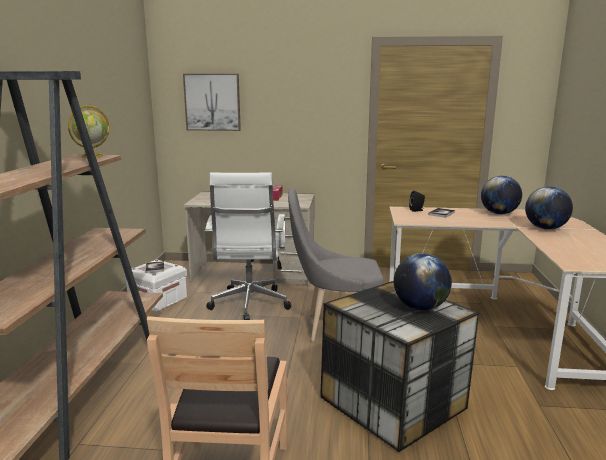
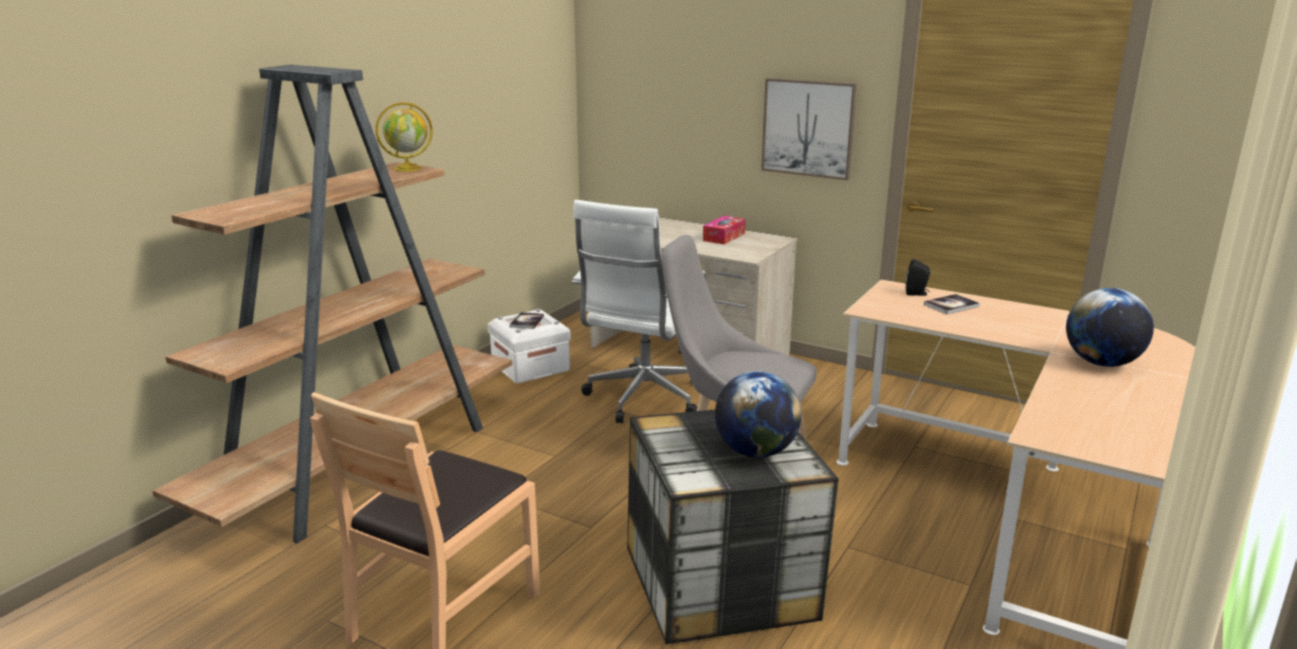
camera: 25 degrees right, 5 degrees up
(212, 102) = (656, 77): picture -> picture (808, 128)
(499, 213) = (1058, 321): globe -> none

